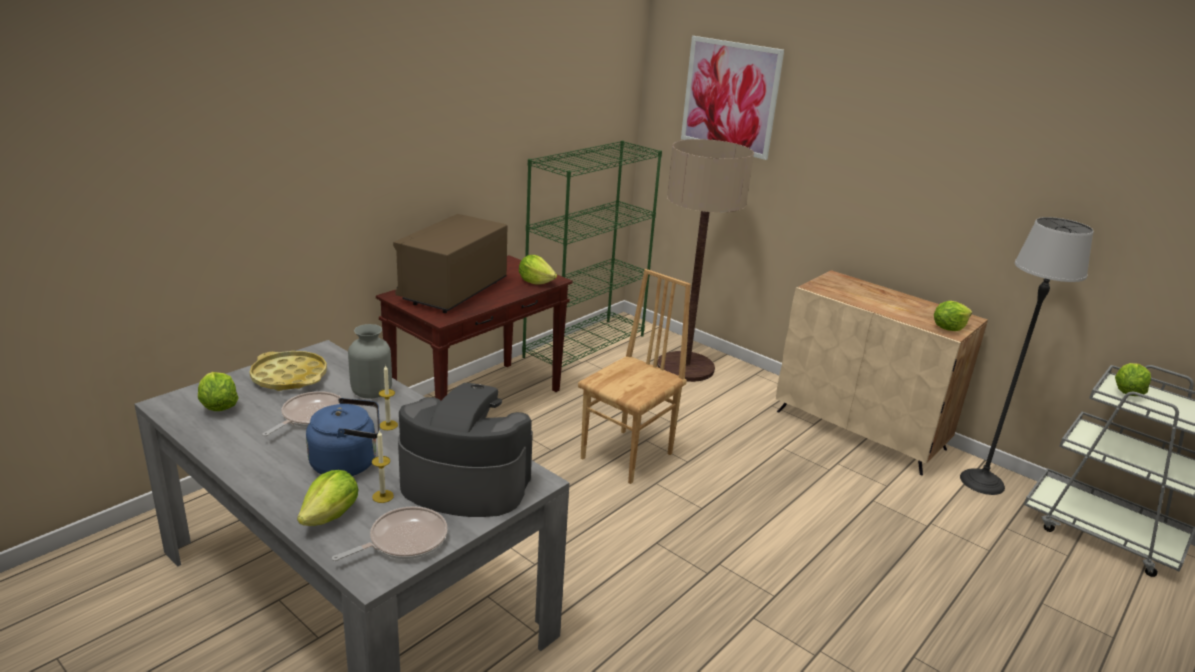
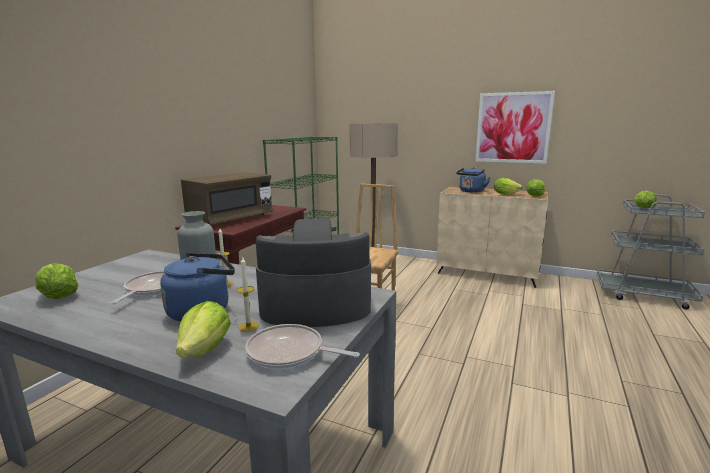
camera: 15 degrees left, 10 degrees down
(289, 377) = (122, 271): yellow tray -> none
(403, 540) = (289, 353): frying pan -> frying pan turned 105 degrees counterclockwise
(453, 291) = (231, 219): brown microwave -> brown microwave turned 150 degrees counterclockwise
(536, 282) = (283, 210): lettuce -> lettuce (505, 194)
(730, 97) = (372, 100): picture -> picture (513, 128)
(851, 294) = (471, 191): none -> blue kettle
(982, 482) = (567, 284): floor lamp -> none

